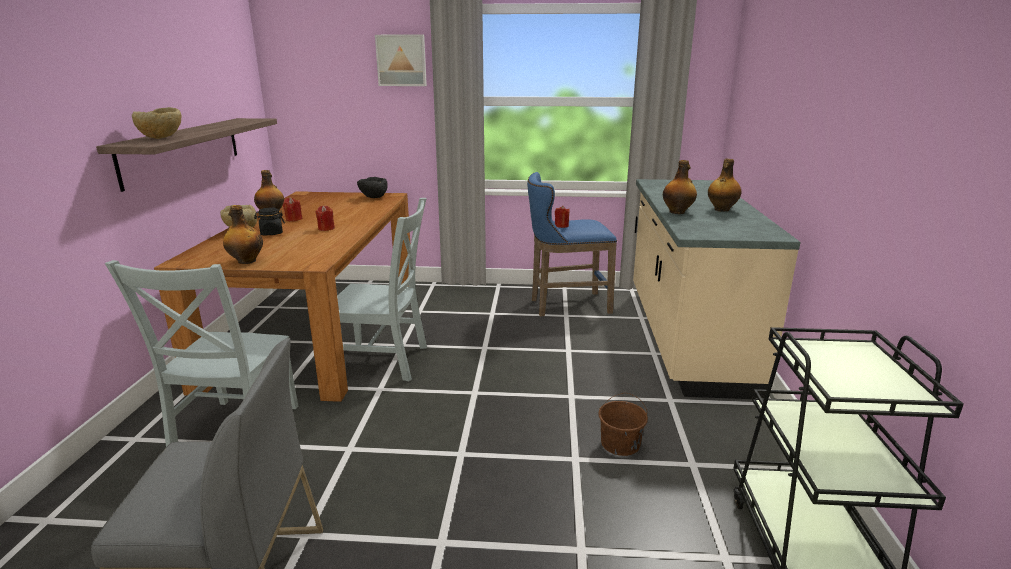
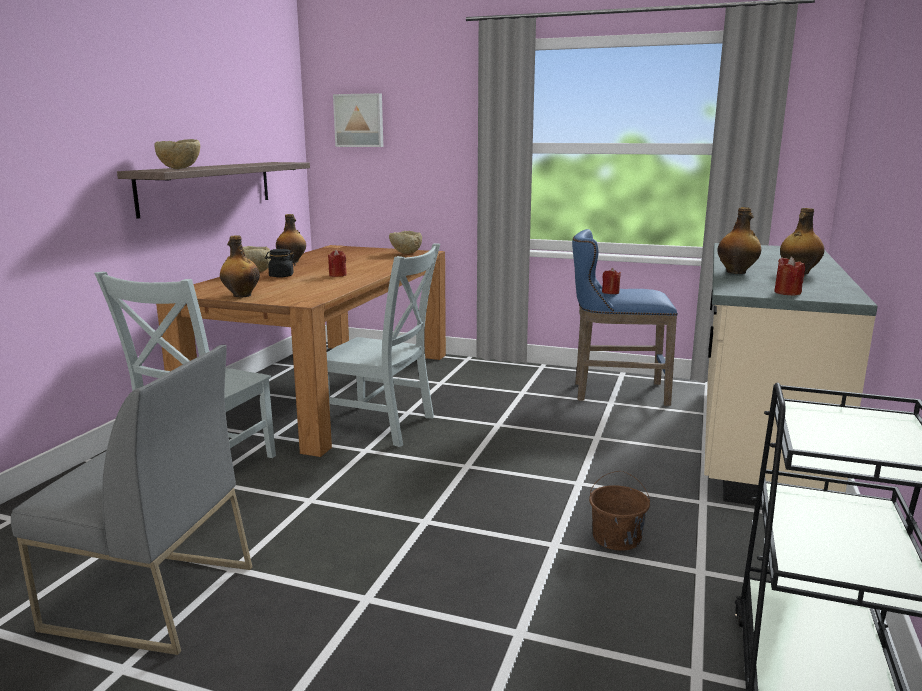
camera: 15 degrees right, 5 degrees down
(293, 219) = (311, 266): red candle -> red candle (787, 292)
(373, 197) = (405, 253): black bowl -> beige bowl
(401, 60) = (447, 103): picture -> picture (359, 120)

